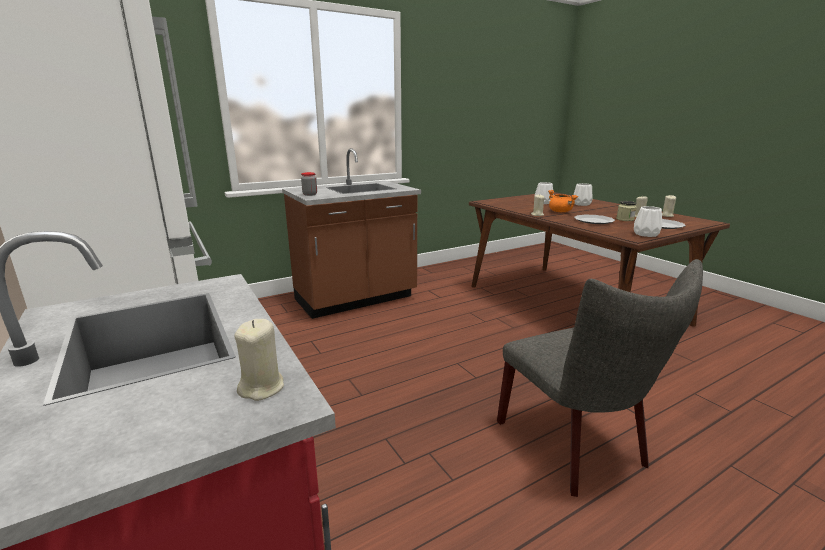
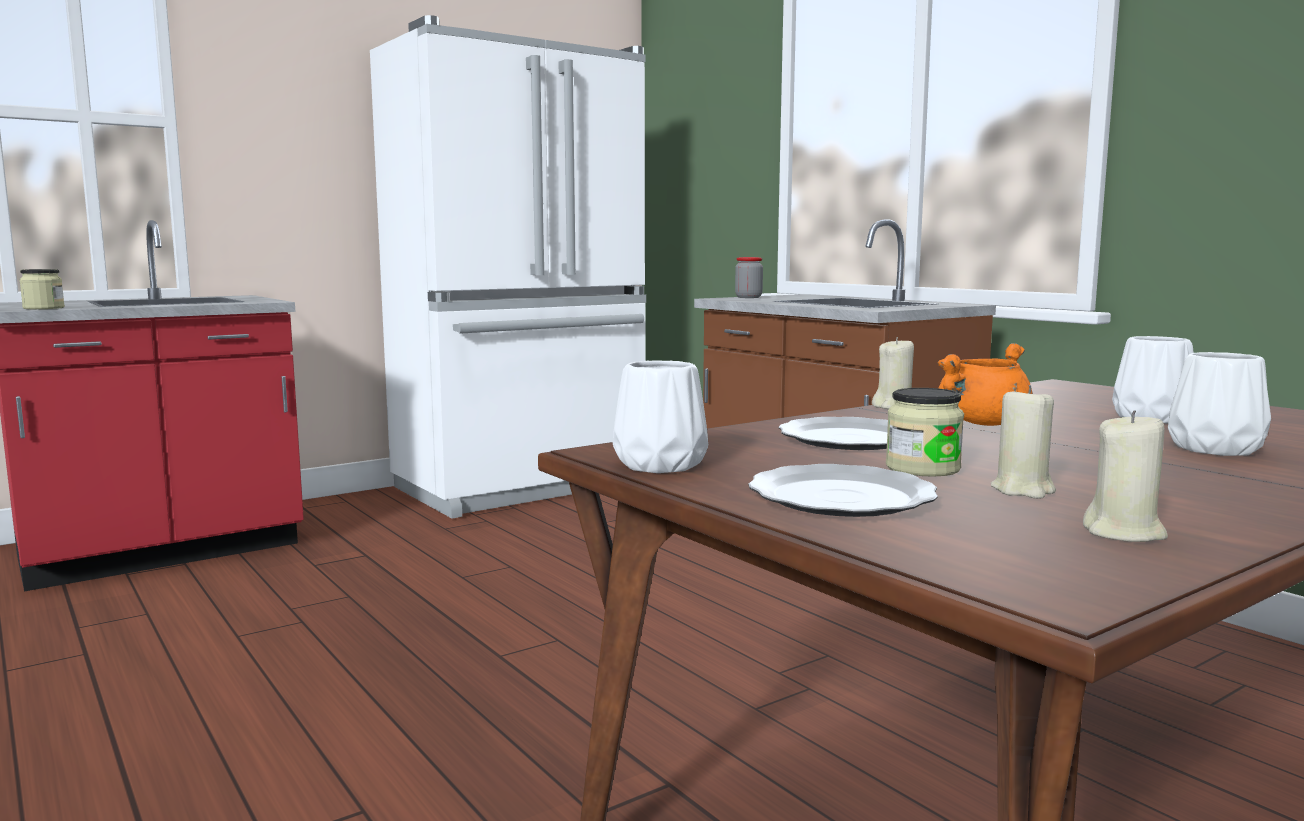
camera: 85 degrees right, 10 degrees down
(262, 387) = (43, 308): beige candle -> jar
(577, 447) = (235, 736): grey chair -> none

